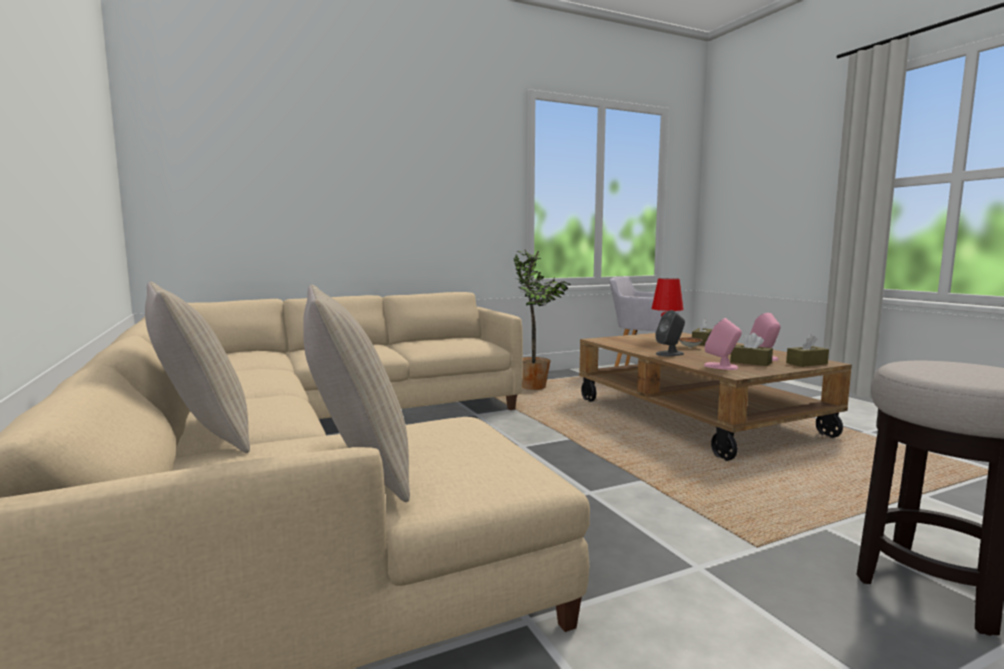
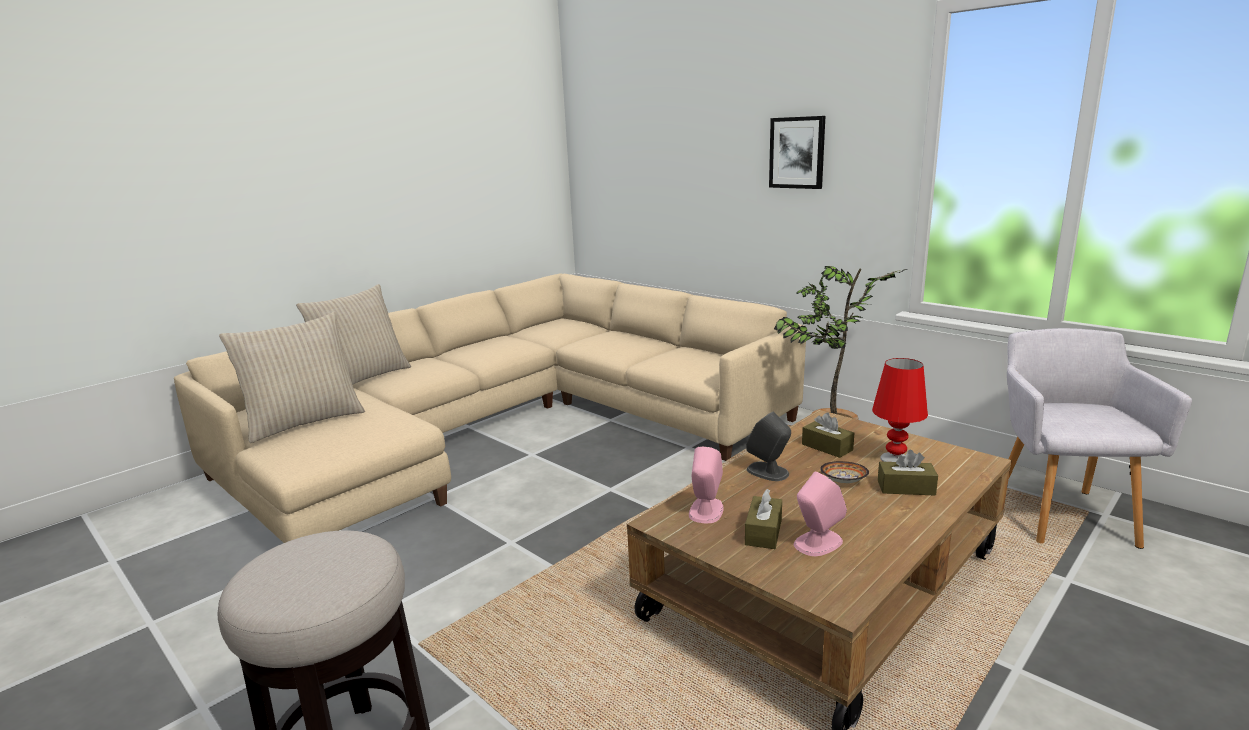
camera: 70 degrees right, 10 degrees up
(440, 176) = (797, 152): none -> picture
(806, 363) = (804, 582): brown tissue box -> brown tissue box (827, 447)

